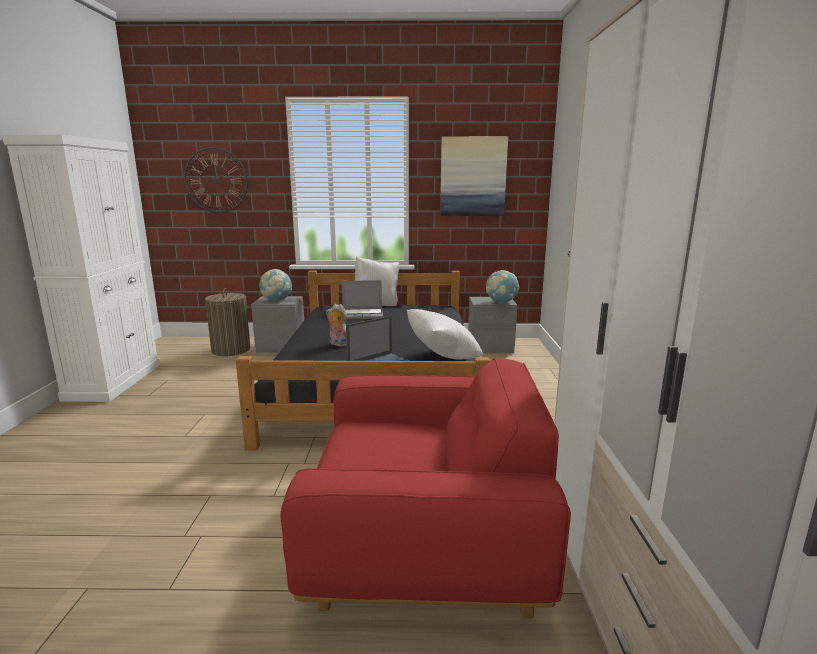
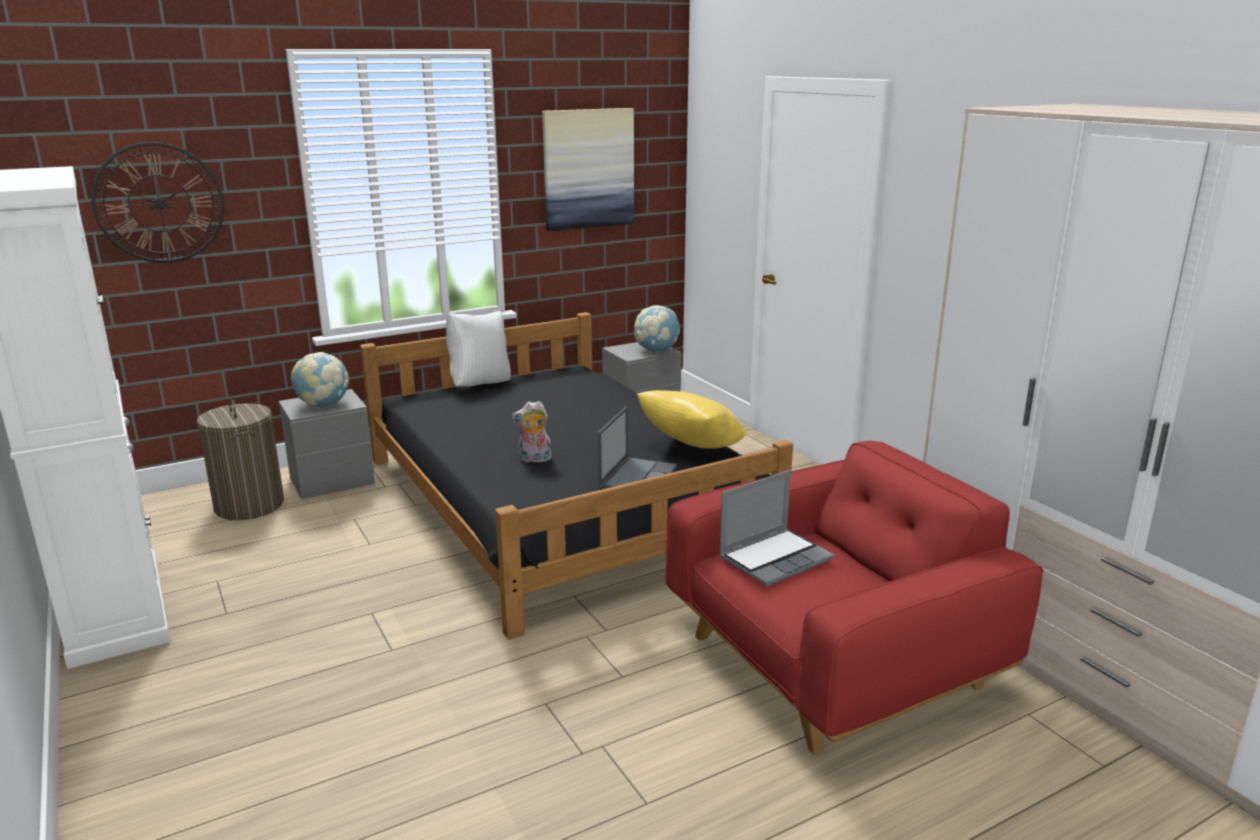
camera: 30 degrees left, 5 degrees up
(363, 315) = (491, 405): laptop -> laptop (775, 558)
(442, 357) = (691, 449): white pillow -> yellow pillow

